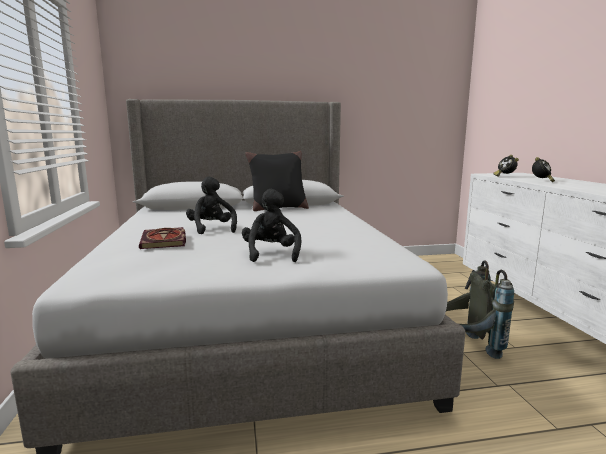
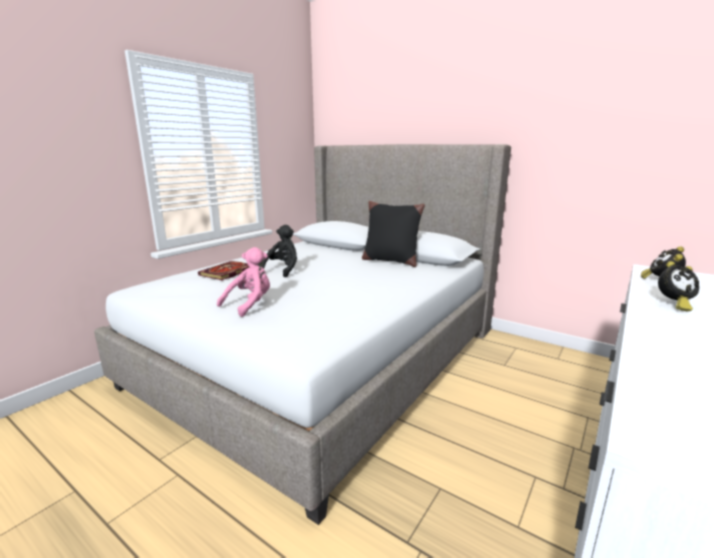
camera: 45 degrees right, 5 degrees up
(271, 254) = (250, 304): black plush toy -> pink plush toy
(466, 348) = (453, 487): grey backpack -> none

